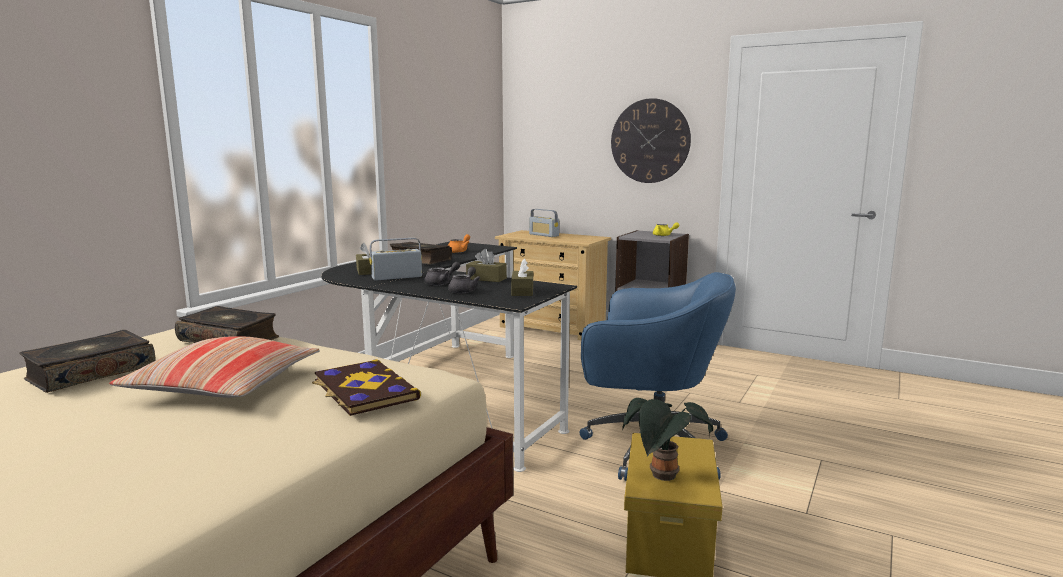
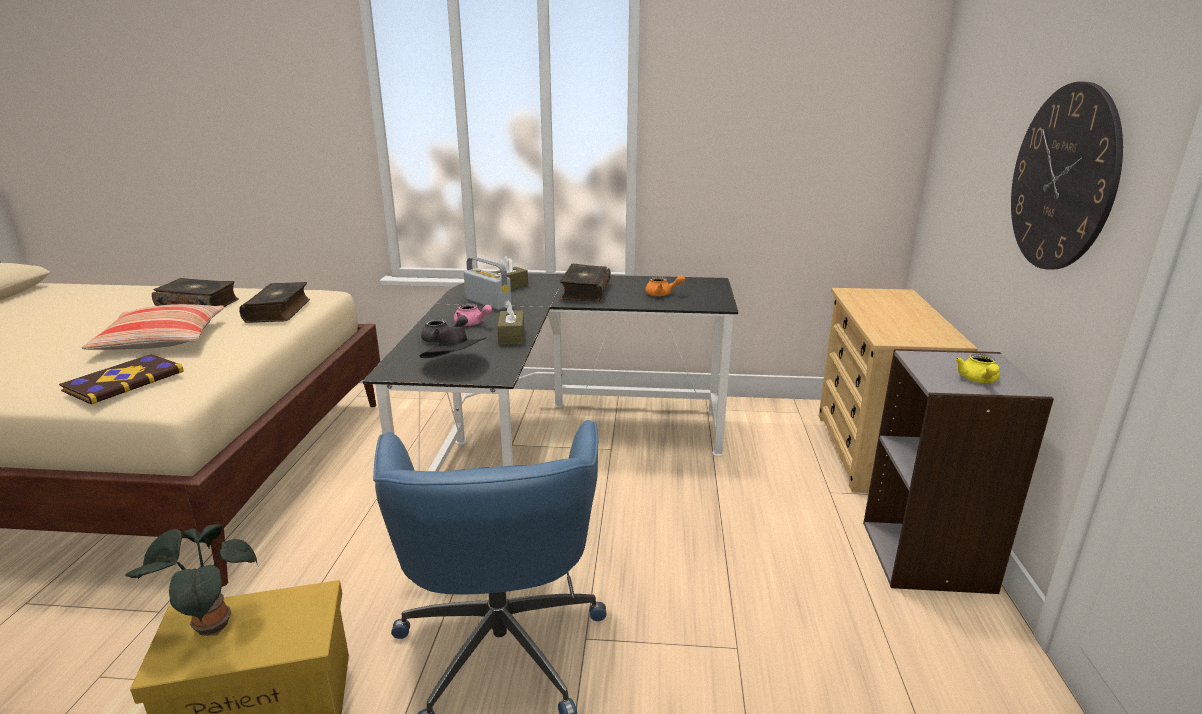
camera: 65 degrees right, 10 degrees up
(441, 283) = (472, 324): grey teapot -> pink teapot
(522, 291) = (456, 364): brown tissue box -> black hat
(543, 235) = (895, 307): radio -> none

